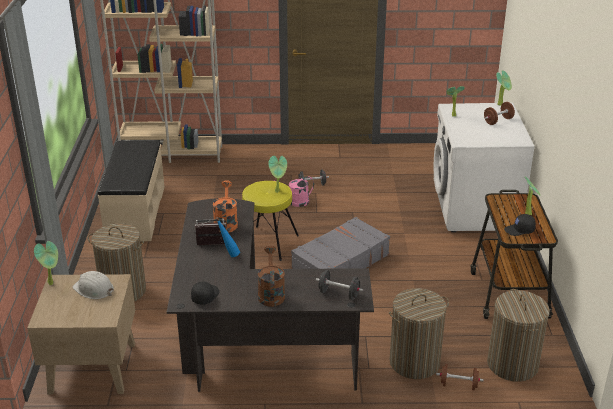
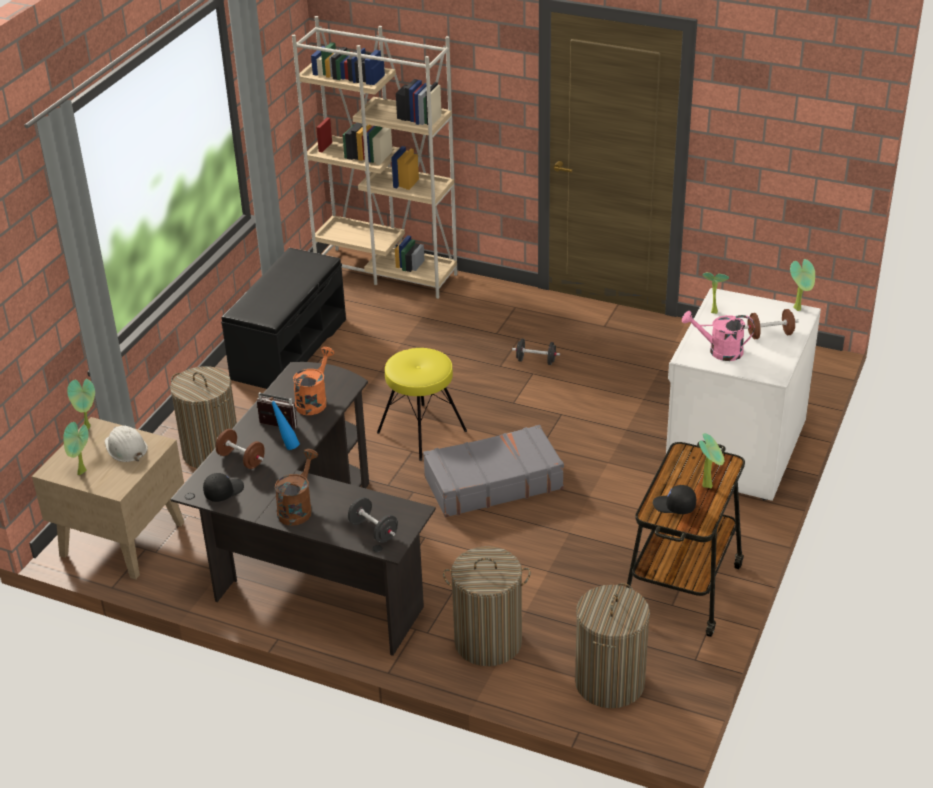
camera: 25 degrees right, 5 degrees up
(135, 213) = (288, 348): beige bench -> black bench
(278, 191) = (432, 368): potted plant -> potted plant (82, 473)
(294, 202) = (495, 381): pink watering can -> pink watering can (719, 351)
(458, 385) = (520, 687): brown dumbbell -> brown dumbbell (241, 459)

